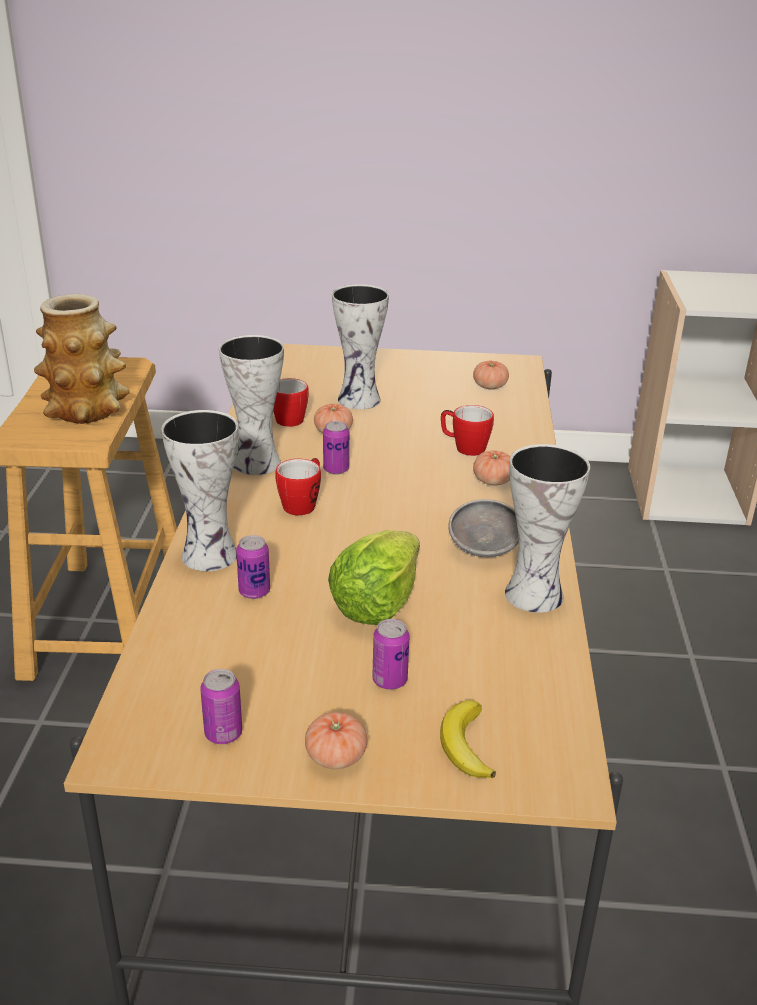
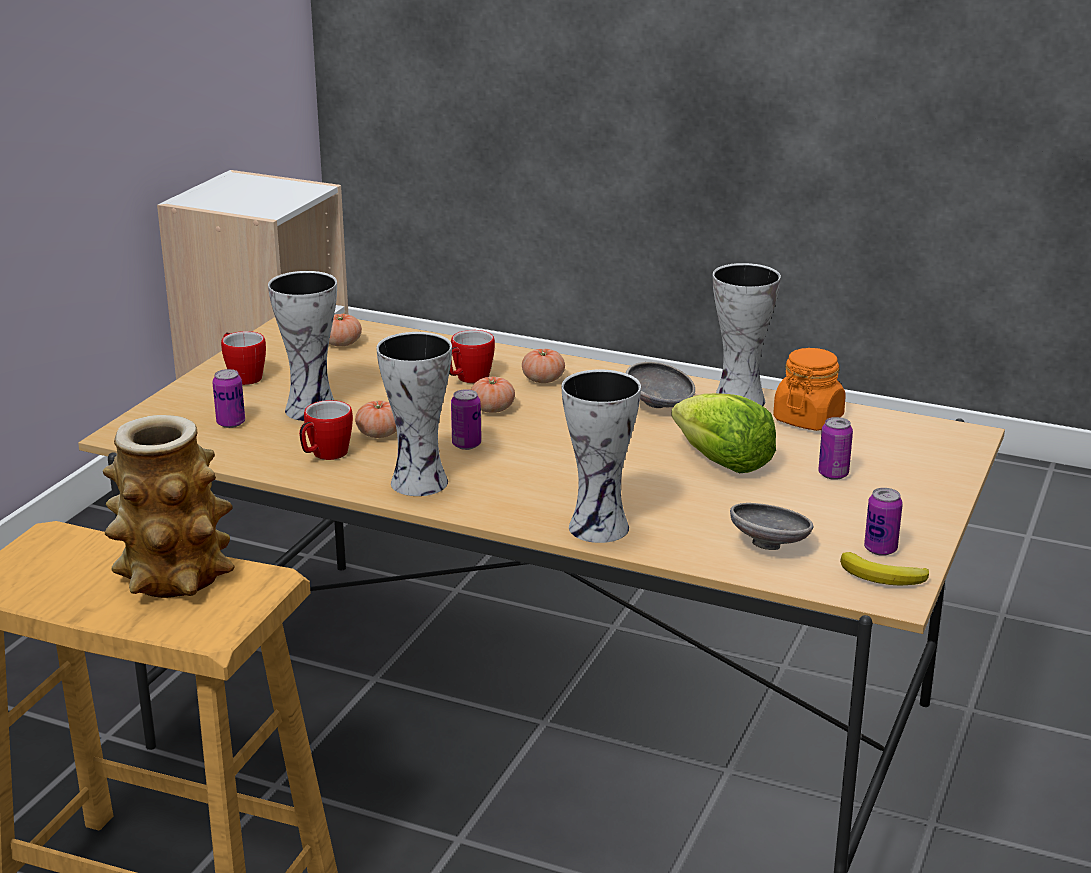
camera: 70 degrees left, 5 degrees down
(209, 656) = (770, 545): none -> grey bowl
(254, 592) = (677, 513): can -> can (231, 423)
(303, 504) = (527, 470): mug -> mug (242, 376)
(336, 756) = (919, 508): tomato -> tomato (492, 409)
(465, 745) = (918, 460): banana -> banana (884, 577)
(520, 647) = (808, 419): none -> orange jar

